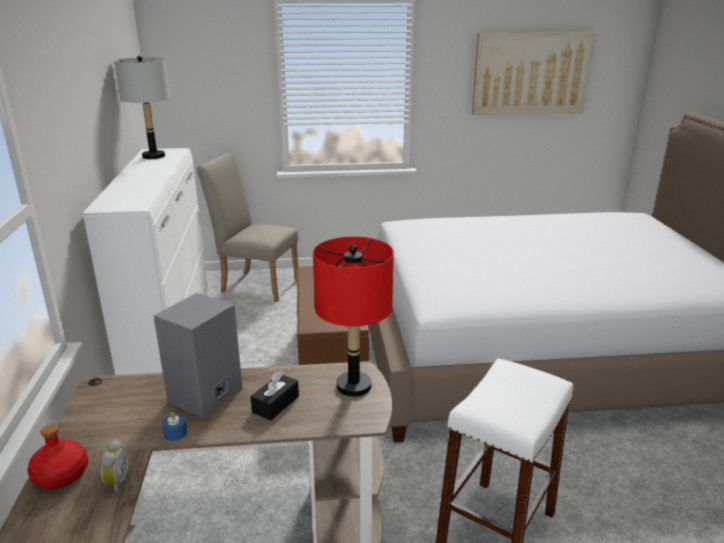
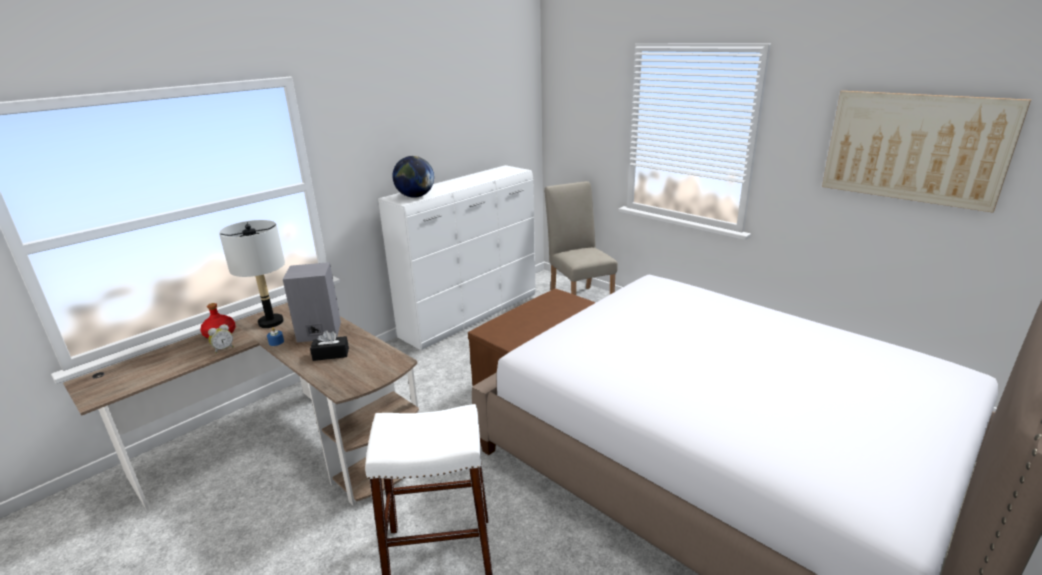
camera: 50 degrees right, 0 degrees up
(132, 199) = (415, 196): none -> globe
(154, 156) = (497, 171): grey table lamp -> grey table lamp (271, 322)
(353, 386) = (377, 368): red table lamp -> none

